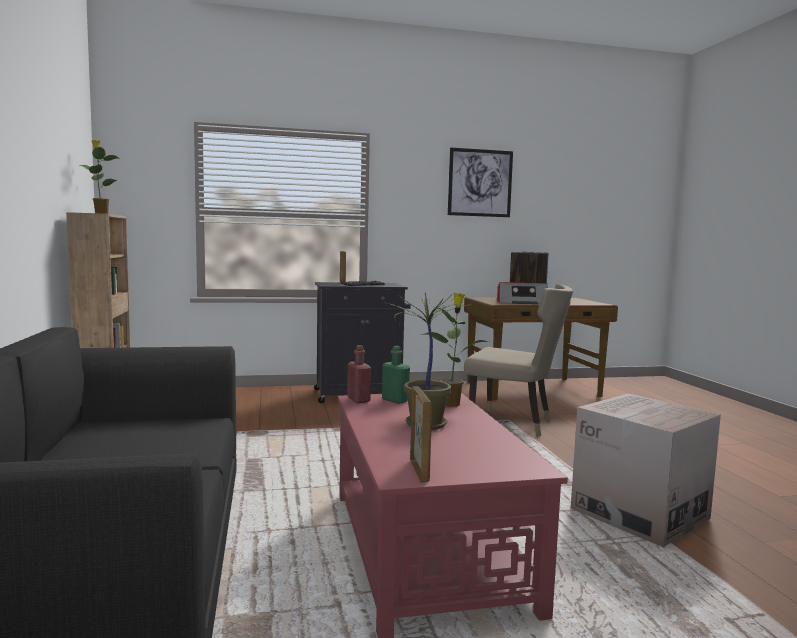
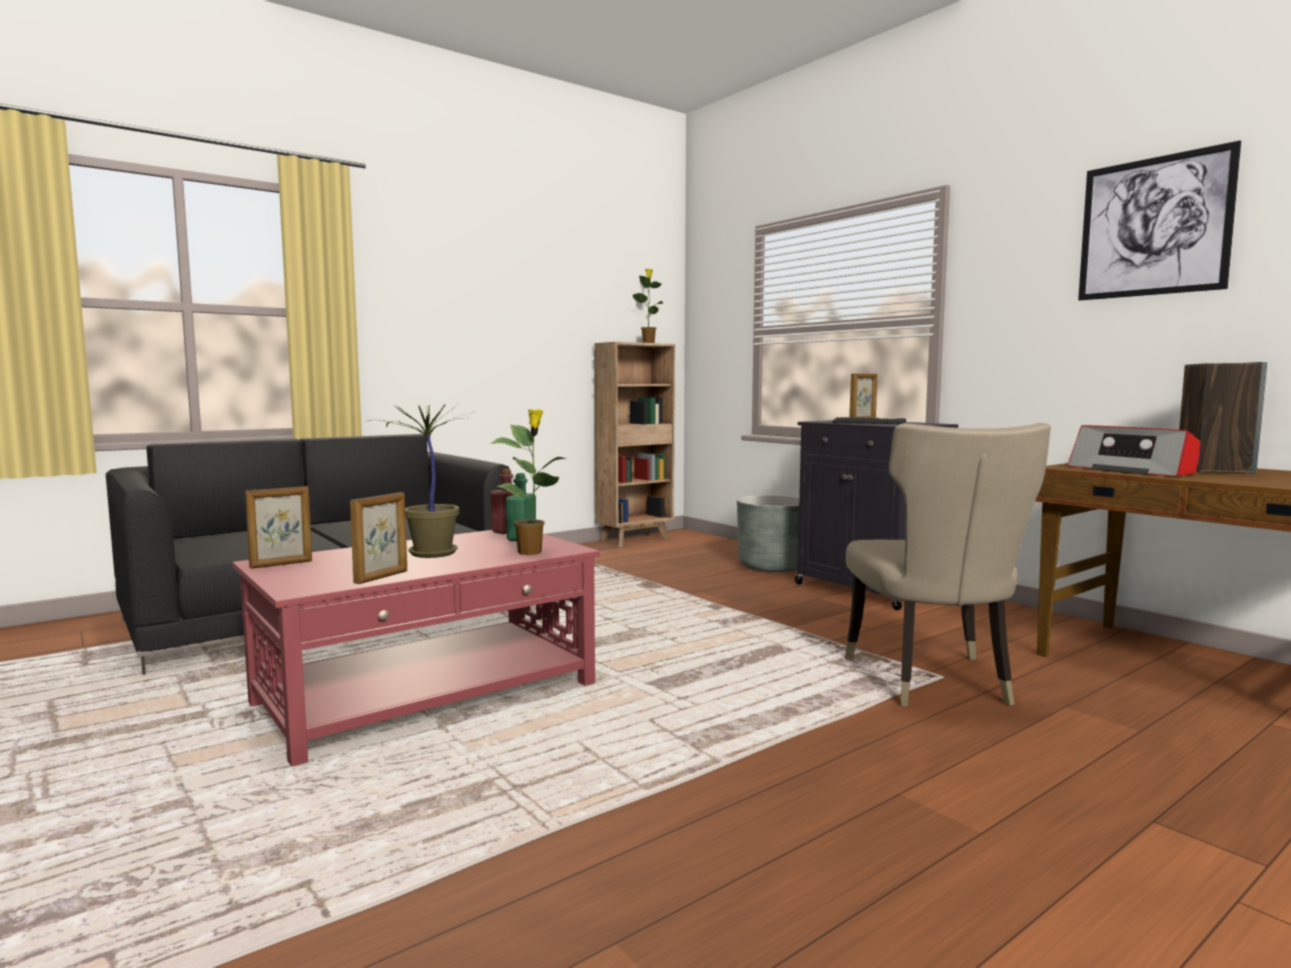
camera: 65 degrees right, 0 degrees up
(270, 398) = (773, 566): none -> grey planter
(504, 443) = (382, 577): none -> picture frame
(639, 514) = (635, 808): cardboard box -> none

